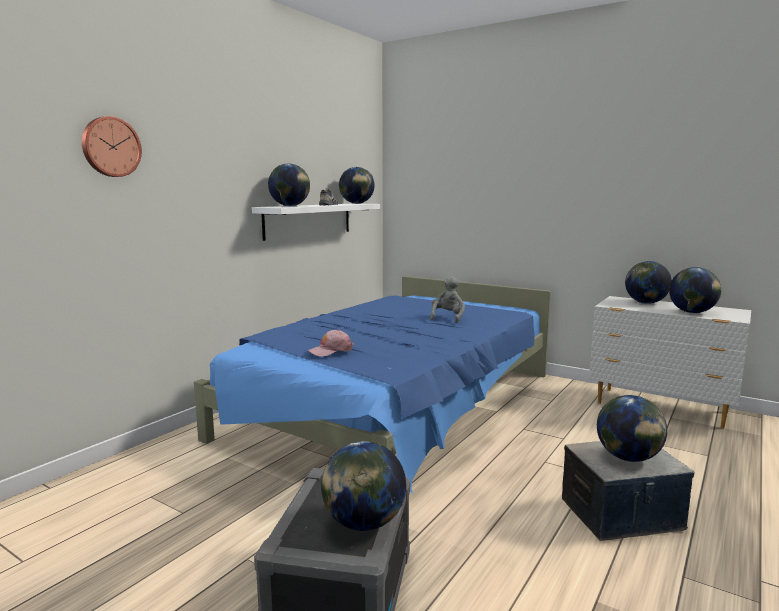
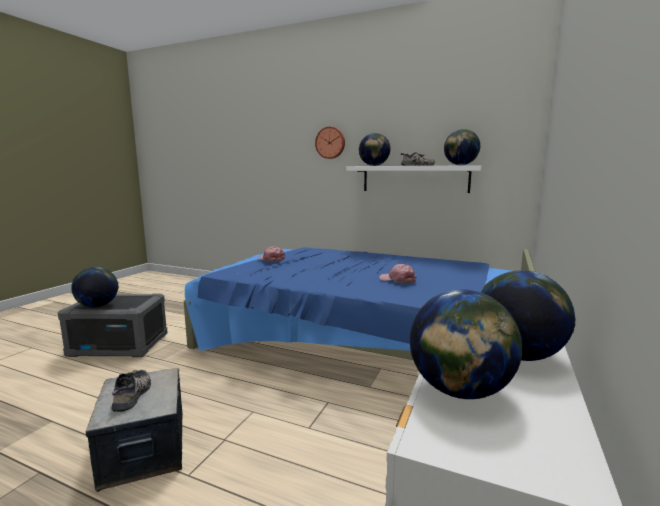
camera: 80 degrees right, 0 degrees up
(110, 147) = (271, 134): wall clock -> wall clock (330, 143)
(447, 318) = (397, 280): grey plush toy -> pink cap
(628, 458) = (133, 394): globe -> shoe

